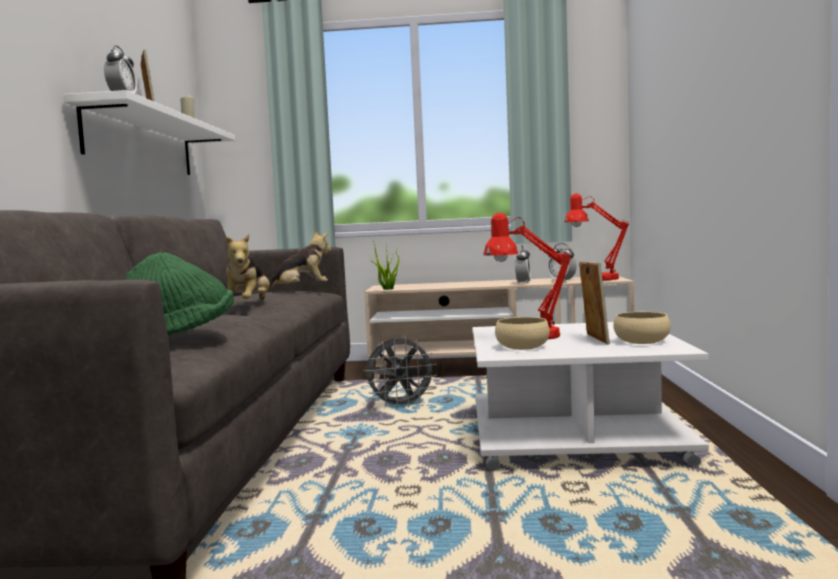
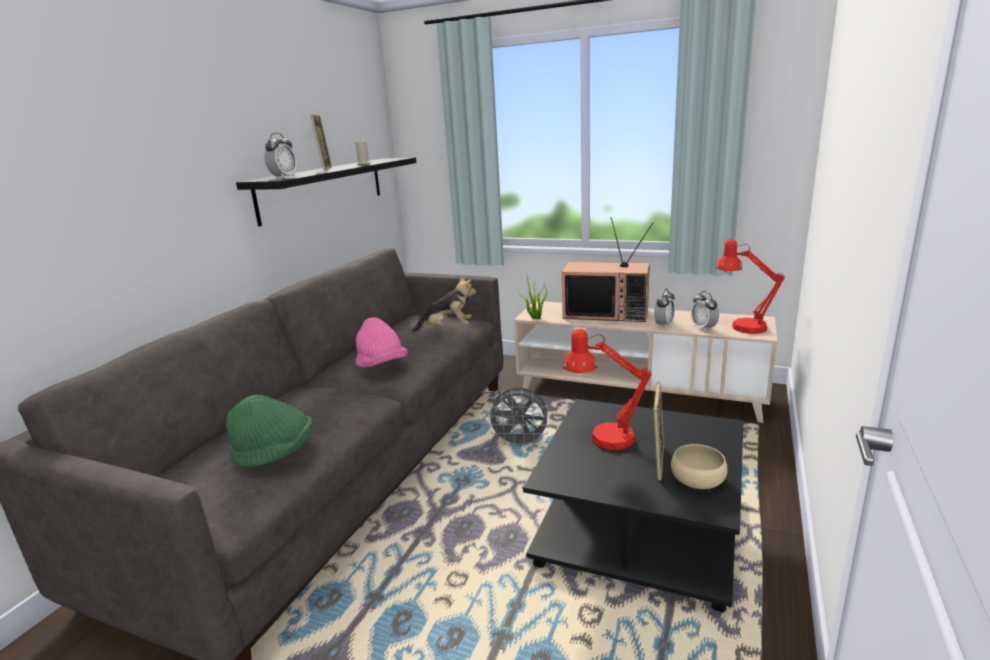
camera: 20 degrees right, 15 degrees up
(141, 143) = (323, 188): white shelf -> black shelf
(249, 305) = (381, 366): plush toy -> pink hat
(459, 283) = (607, 313): none -> television
(522, 347) = (581, 464): beige bowl -> none
(571, 436) = (637, 528): white coffee table -> black coffee table

